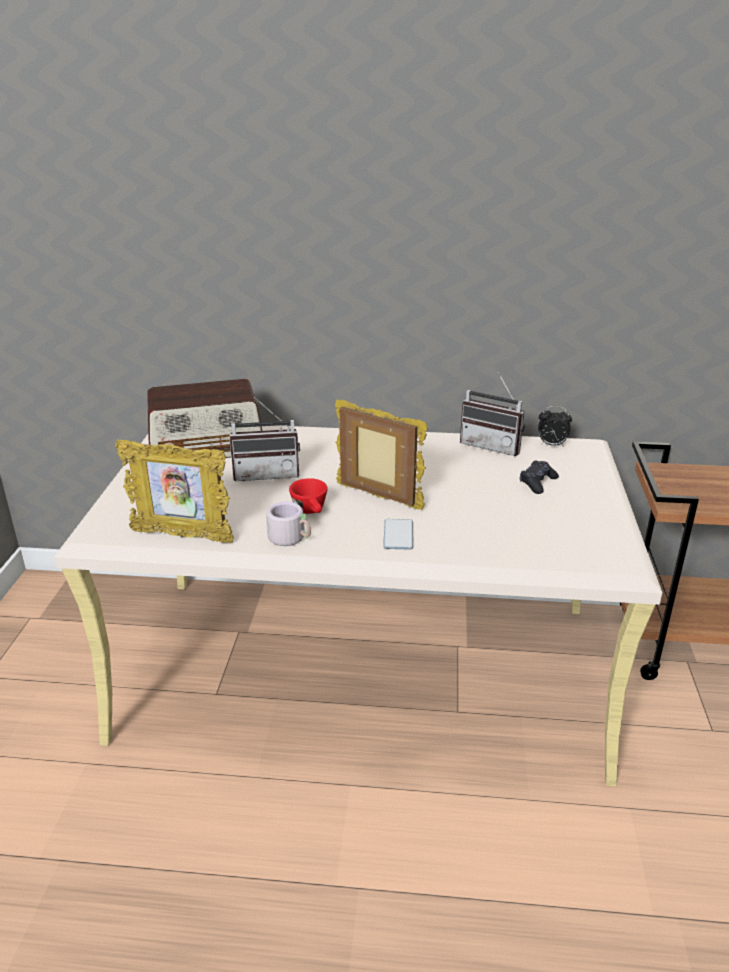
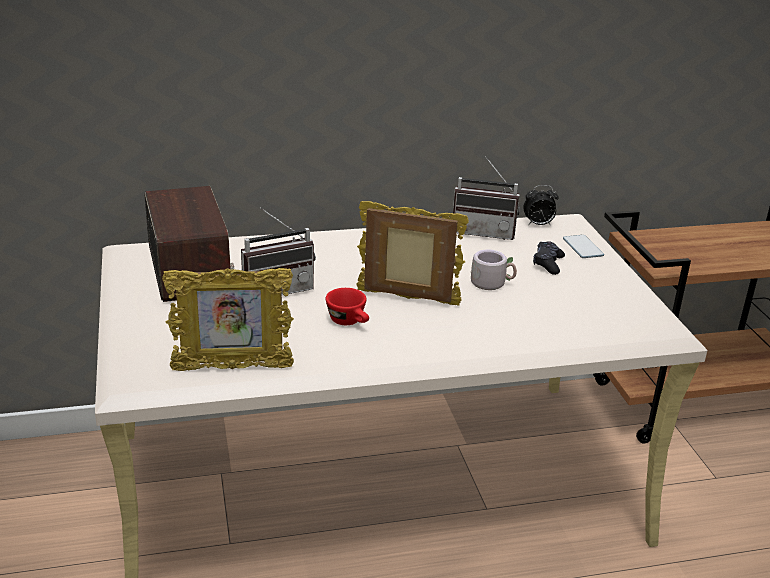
camera: 20 degrees left, 0 degrees up
(207, 447) = (189, 268): radio -> radio turned 75 degrees counterclockwise
(291, 538) = (348, 352): grey mug -> grey mug (492, 283)
(398, 535) = (451, 333): phone -> phone (583, 247)

